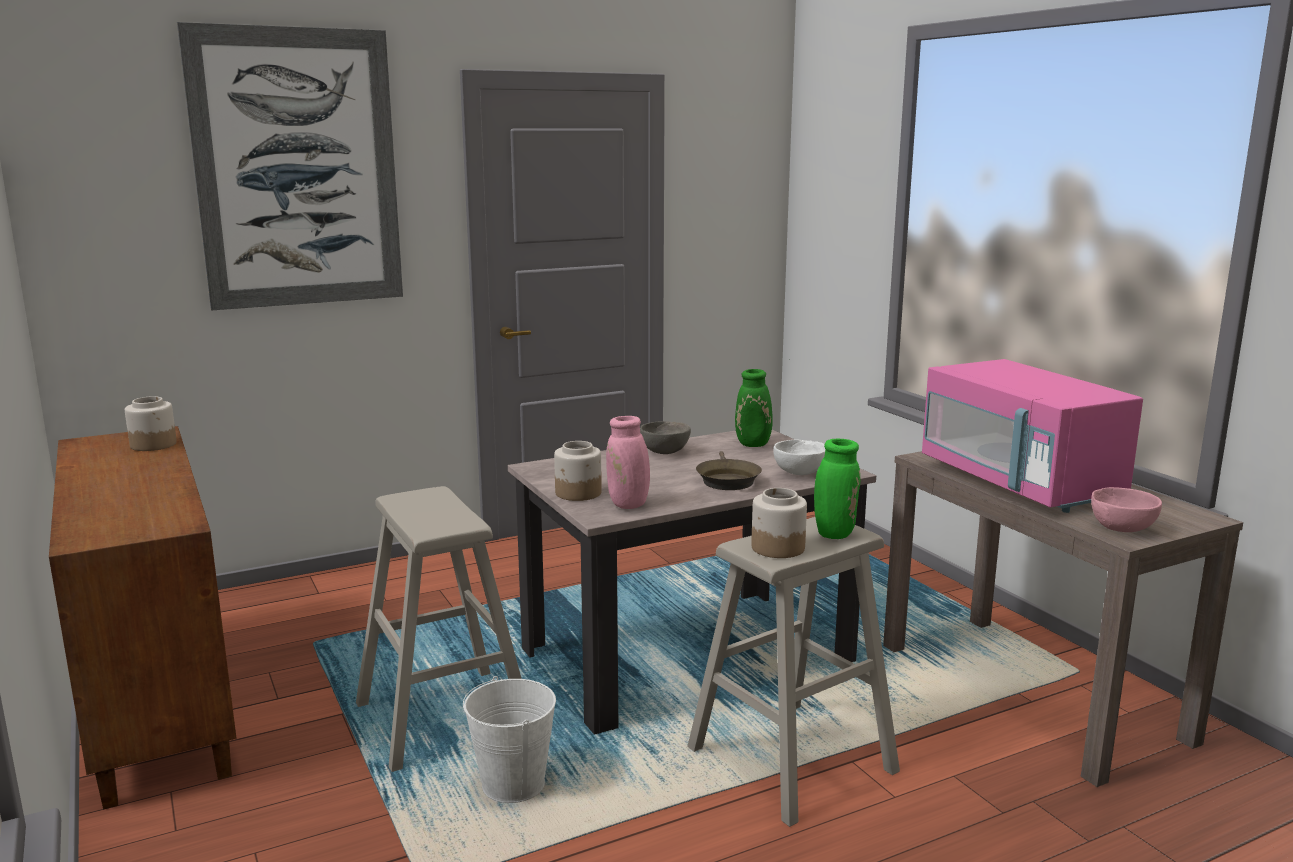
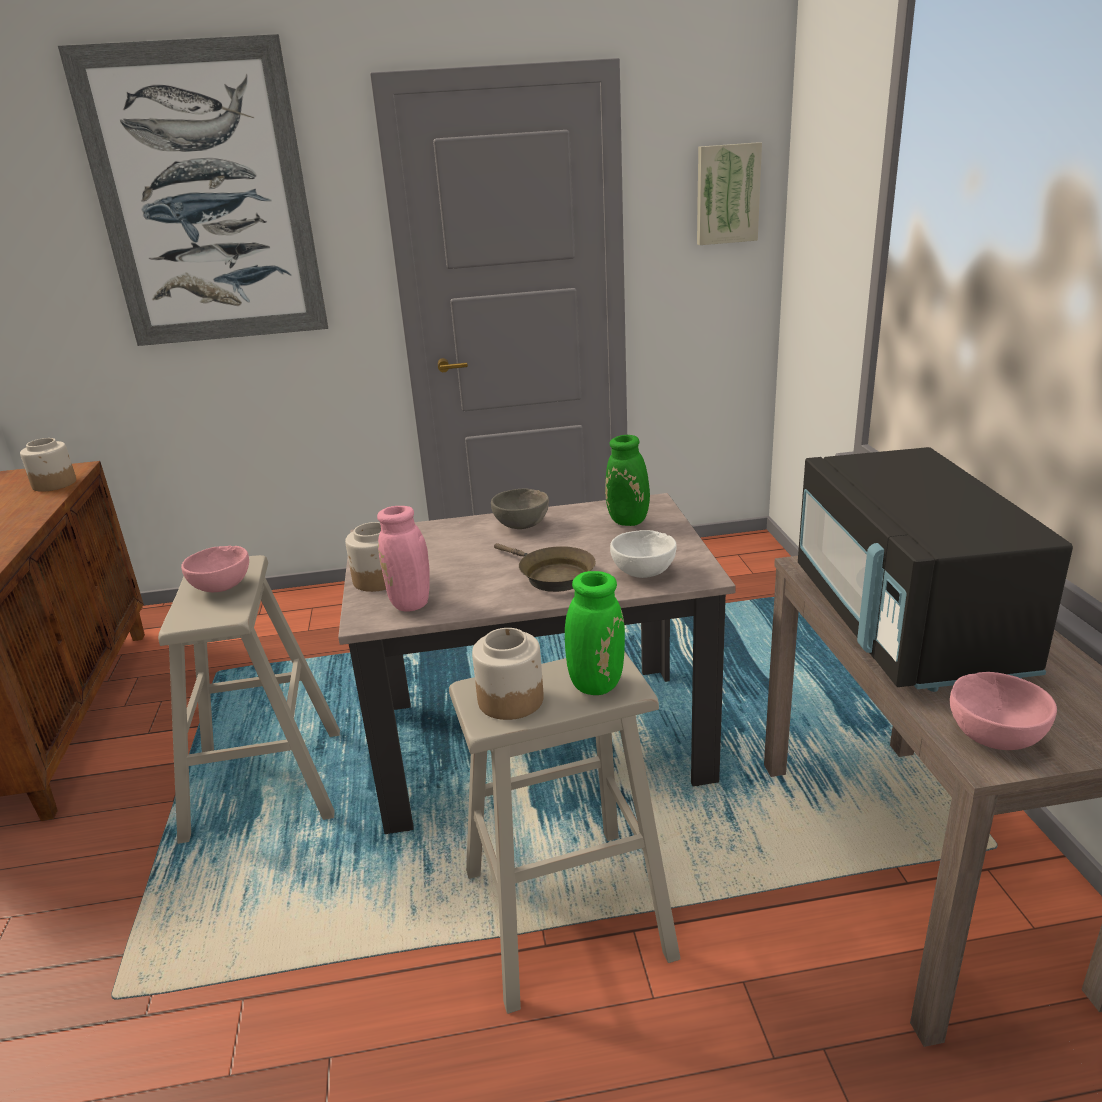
camera: 20 degrees right, 10 degrees up
(435, 509) = (223, 587): none -> pink bowl
(514, 785) = (272, 885): white bucket -> none
(727, 480) = (551, 576): brown frying pan -> brown frying pan turned 60 degrees counterclockwise
(744, 188) = (727, 194): none -> picture
(1019, 483) = (904, 625): pink microwave -> black microwave

